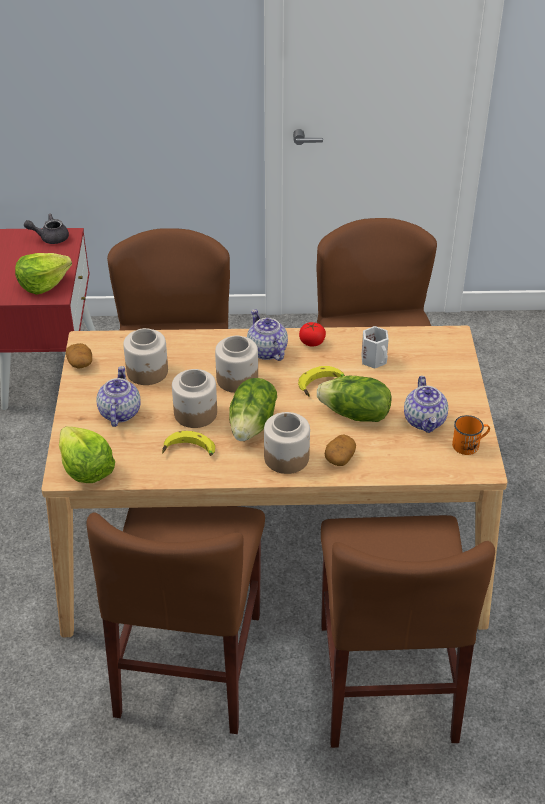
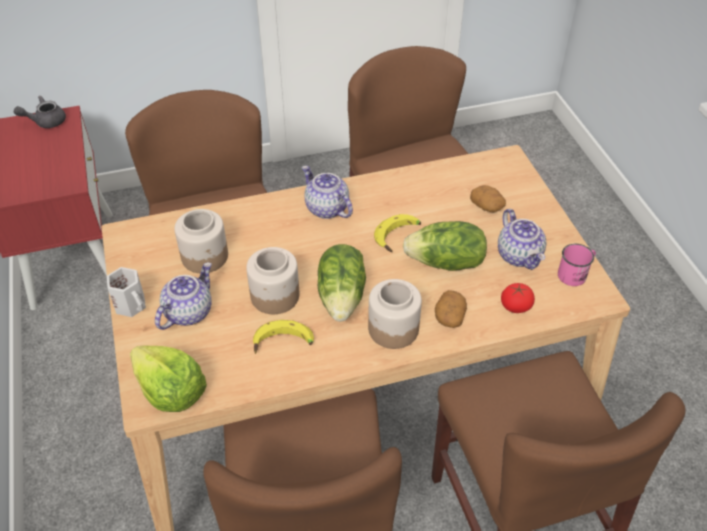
camera: 15 degrees left, 5 degrees up
(43, 283) = (51, 173): lettuce -> none
(80, 363) = (125, 260): potato -> potato (487, 206)
(119, 412) = (188, 312): teapot -> teapot turned 45 degrees clockwise
(237, 379) = (307, 247): jar -> none
(312, 342) = (370, 190): tomato -> tomato (515, 306)
(375, 360) = (442, 197): white mug -> white mug (132, 304)
(469, 445) = (575, 274): orange mug -> pink mug

